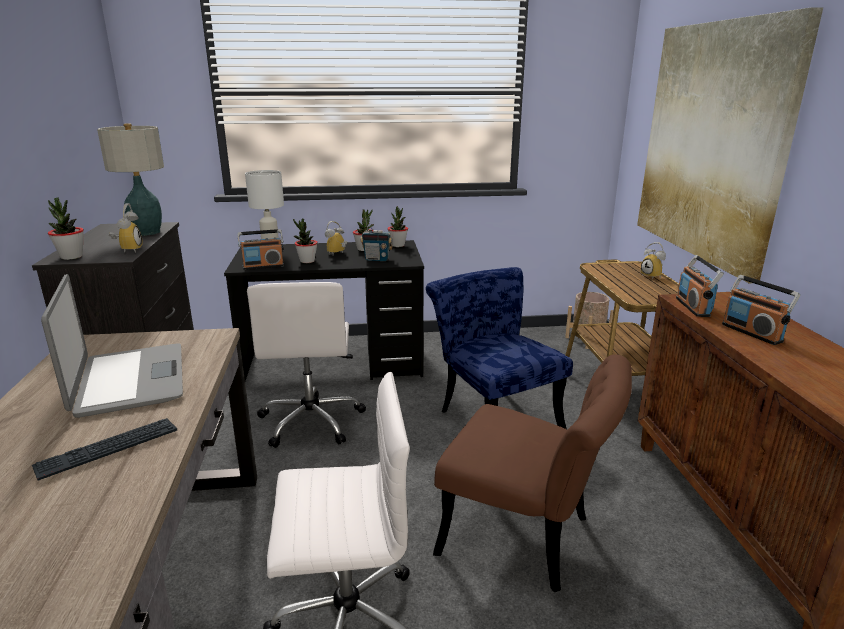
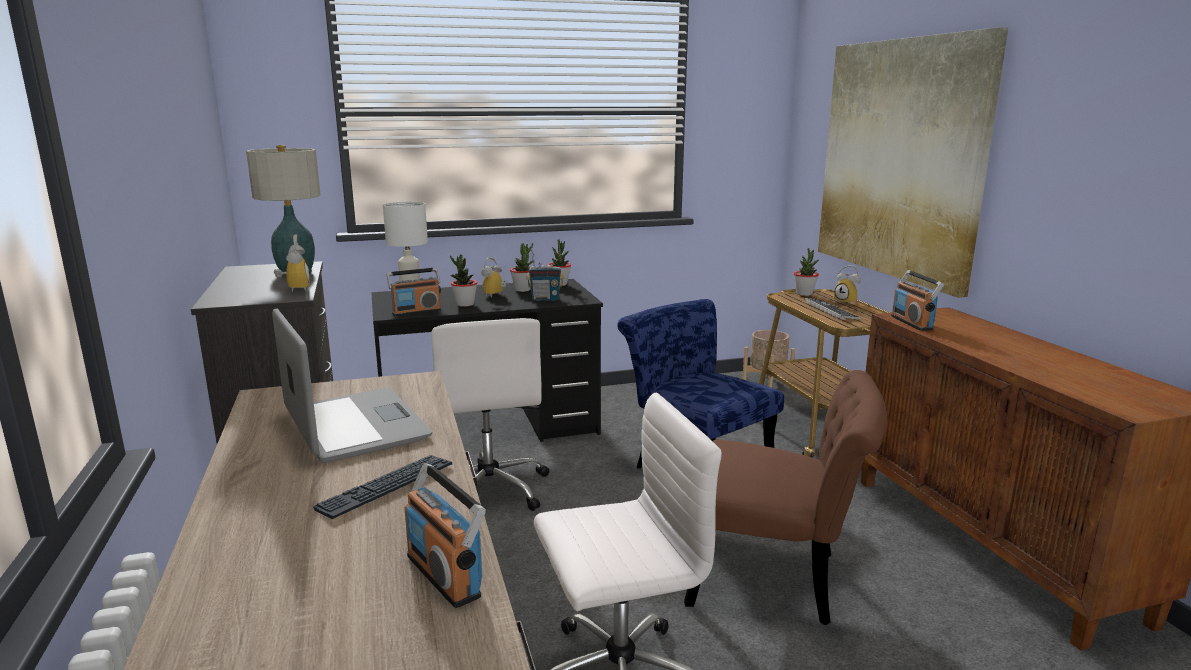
camera: 10 degrees left, 5 degrees down
(71, 257) = (231, 299): potted plant -> potted plant (804, 294)
(632, 284) = (831, 310): none -> keyboard
(752, 333) = (979, 341): radio -> radio (444, 575)

